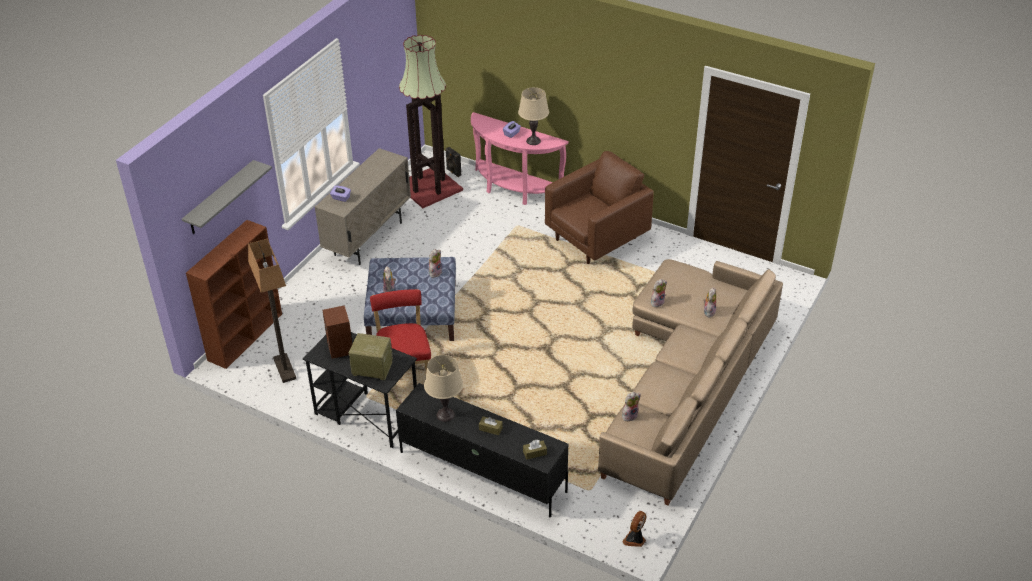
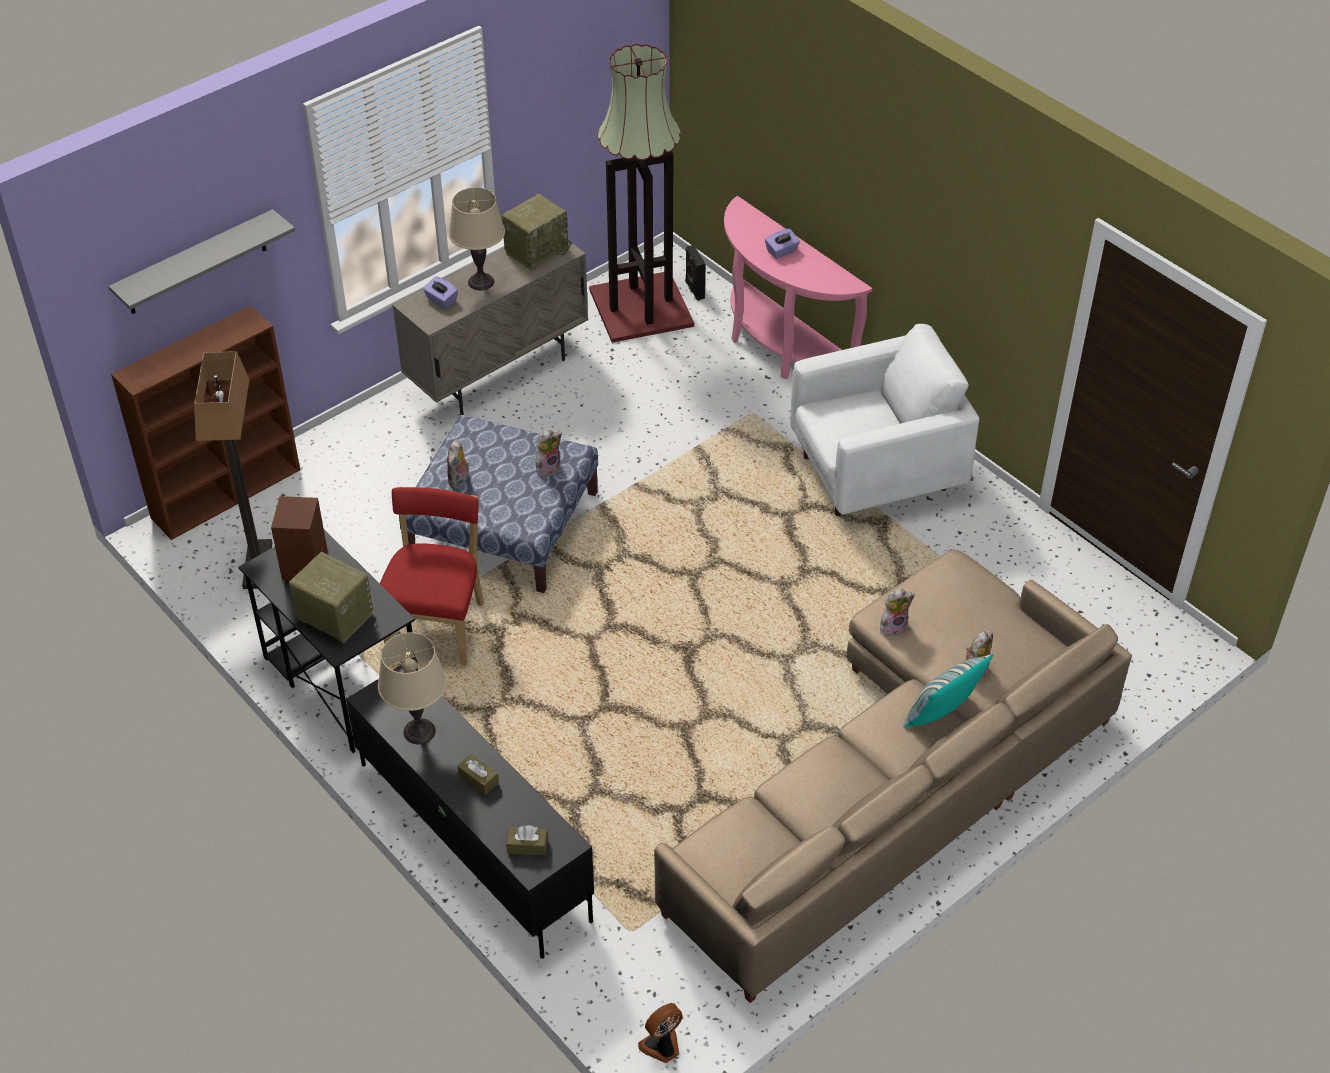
camera: 20 degrees right, 5 degrees up
(380, 162) = (537, 250): none -> radio
(533, 141) = (811, 273): beige table lamp -> beige table lamp (481, 282)
(596, 239) = (875, 474): brown armchair -> white armchair
(629, 415) = (735, 824): plush toy -> none
(703, 336) = (942, 714): none -> pillow

